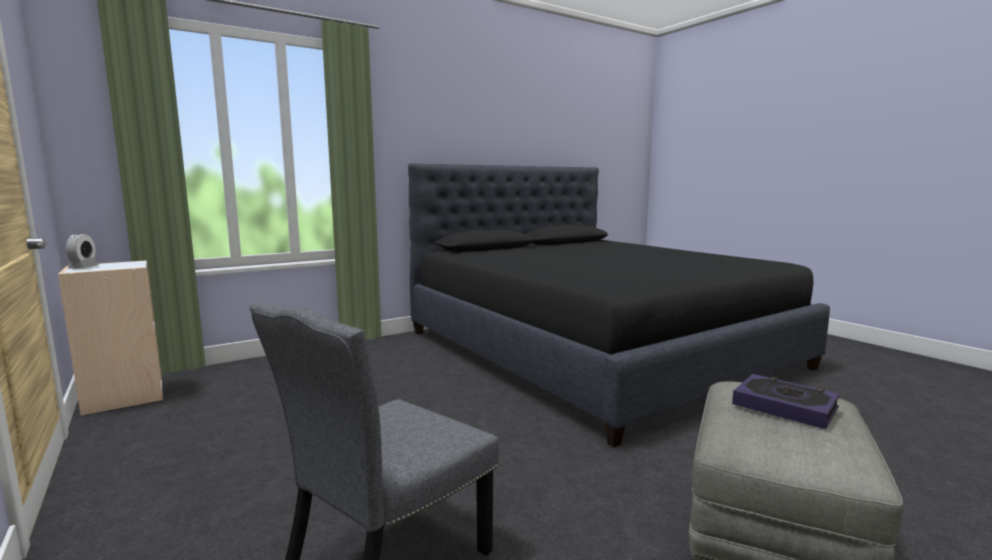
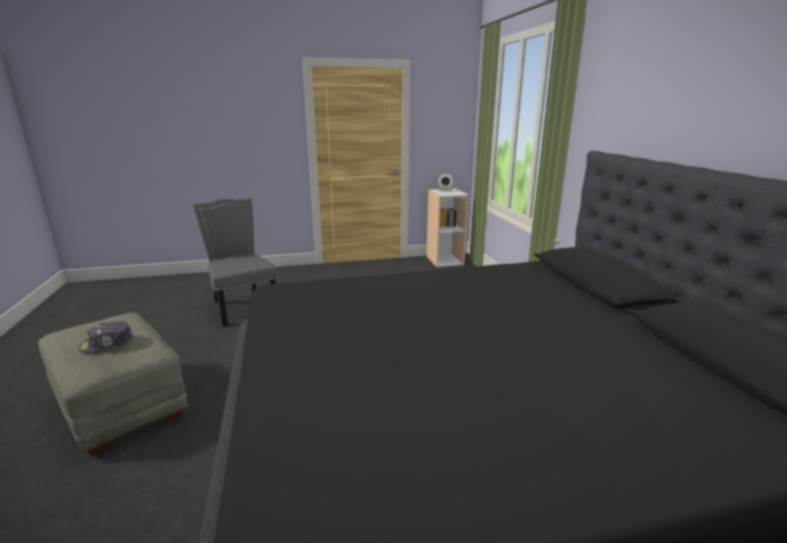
camera: 110 degrees right, 10 degrees up
(784, 406) = (107, 343): book -> cap

